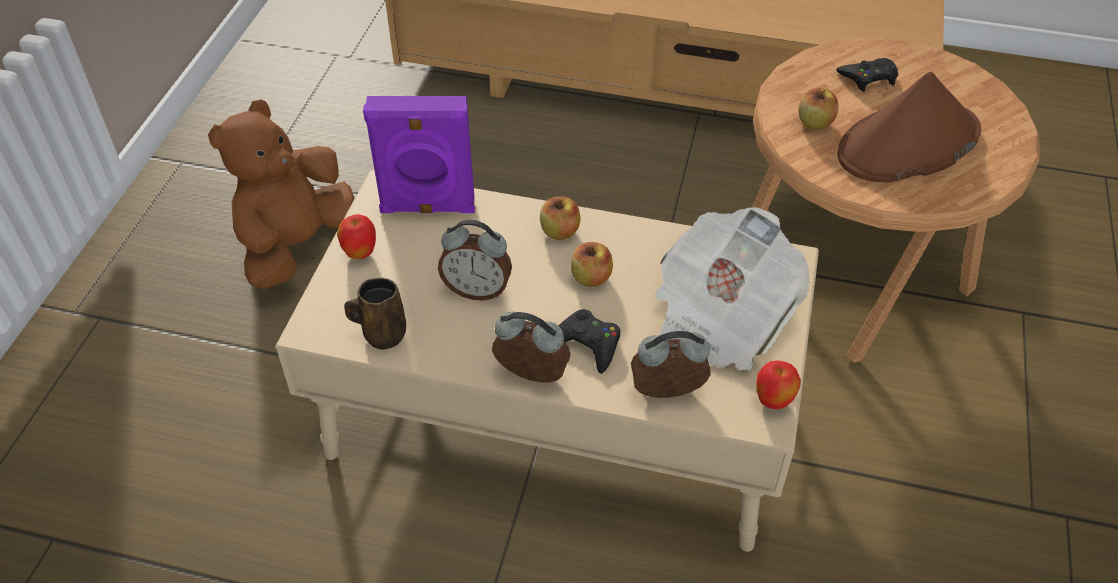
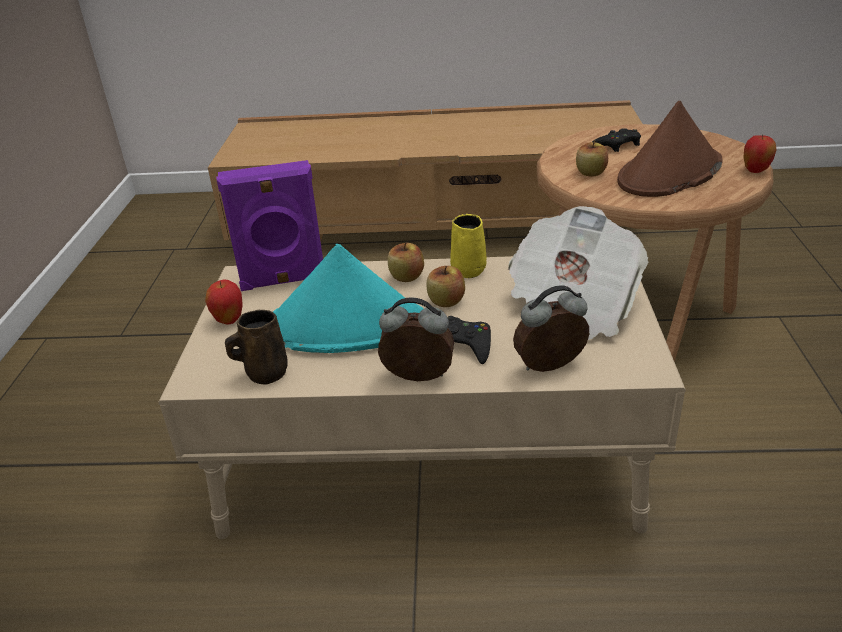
camera: 10 degrees left, 15 degrees down
(296, 245) = (160, 377): brown plush toy -> none
(477, 290) = (346, 326): alarm clock -> turquoise hat
(630, 234) = (468, 269): none -> yellow mug
(773, 401) = (647, 355): apple -> apple (755, 171)

